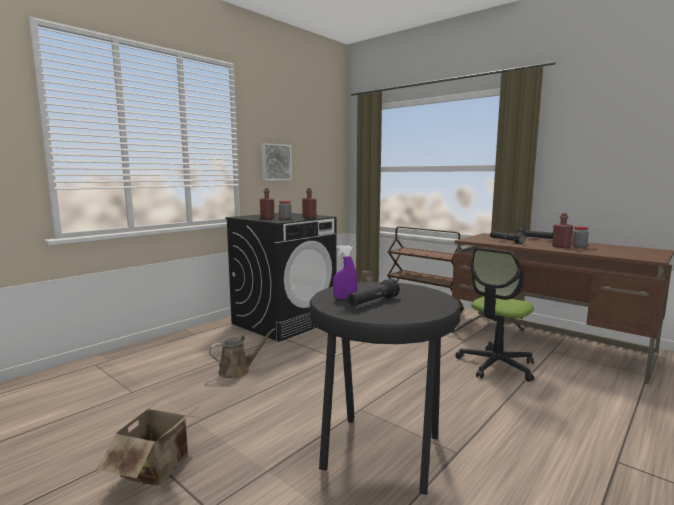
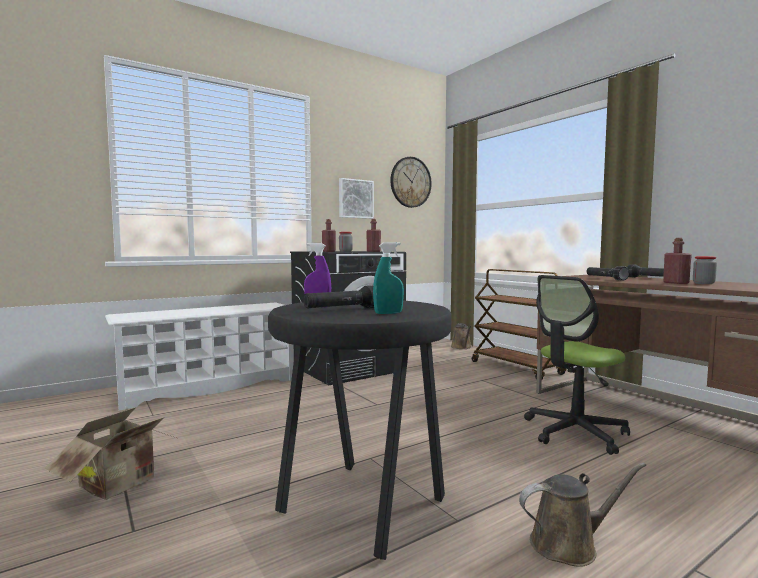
camera: 15 degrees right, 5 degrees down
(165, 354) = (209, 386): none -> white shoe rack
(237, 371) = (266, 407): brown watering can -> brown watering can (569, 544)
(320, 144) = (410, 182): none -> wall clock
(415, 305) = (388, 313): none -> turquoise spray bottle

